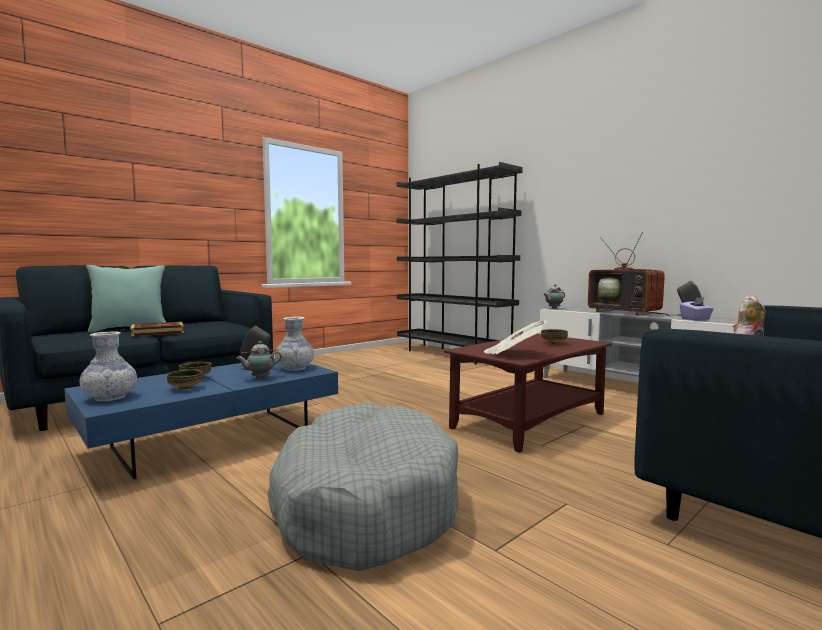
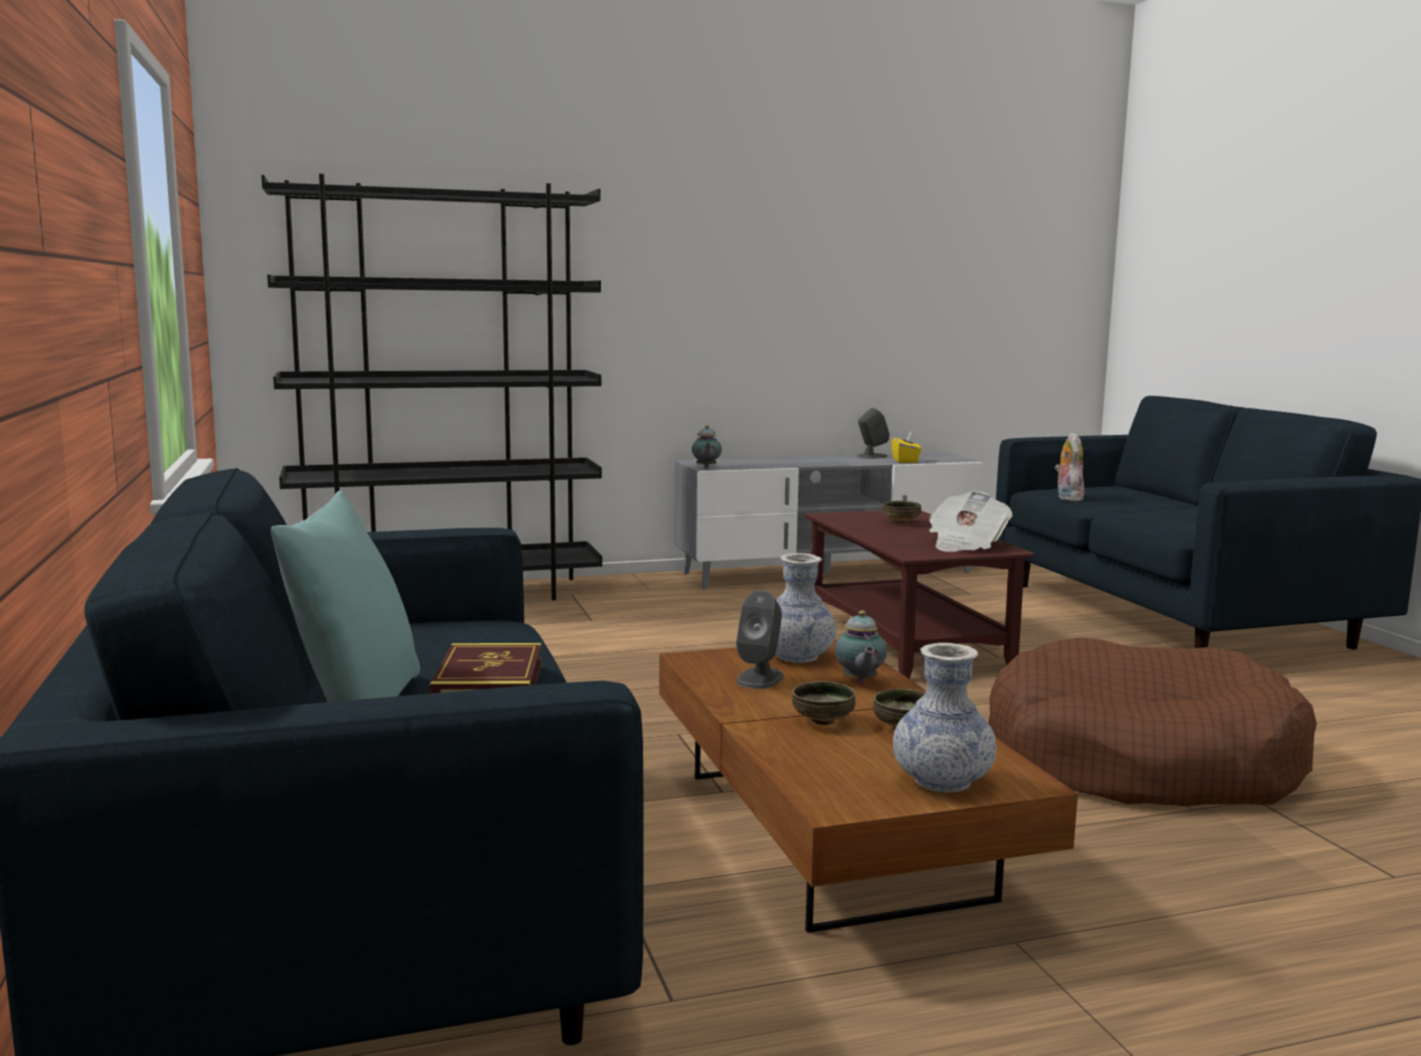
camera: 65 degrees left, 5 degrees up
(213, 439) = (828, 832): blue coffee table -> brown coffee table
(364, 503) = (1140, 761): grey dog bed -> brown dog bed
(627, 313) = (809, 461): television -> none
(696, 319) = (905, 461): purple tissue box -> yellow tissue box

